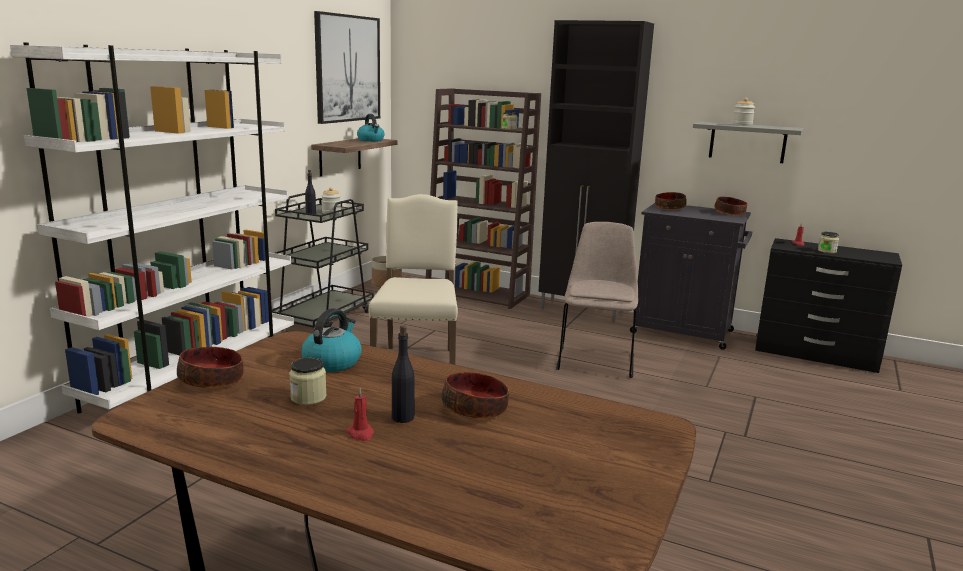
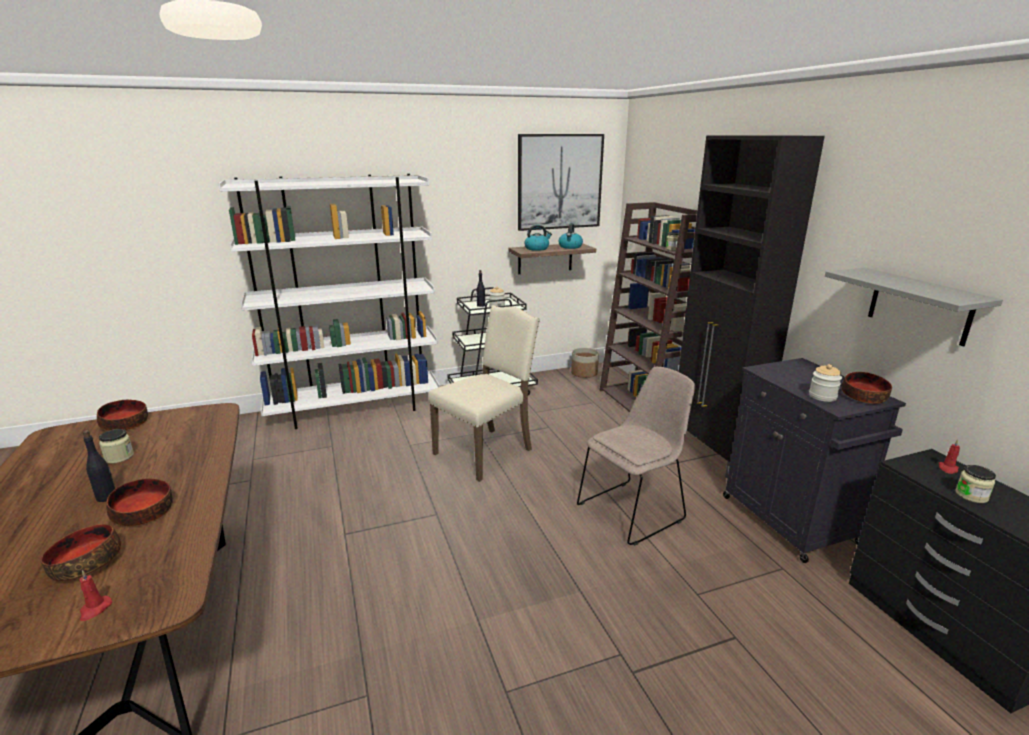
camera: 45 degrees right, 5 degrees up
(332, 362) = (190, 436): kettle -> kettle (537, 248)
(361, 434) = (68, 497): red candle -> red candle (95, 609)
(669, 208) = (794, 370): bowl -> bowl (87, 563)
(742, 125) = (898, 281): jar -> jar (822, 396)

